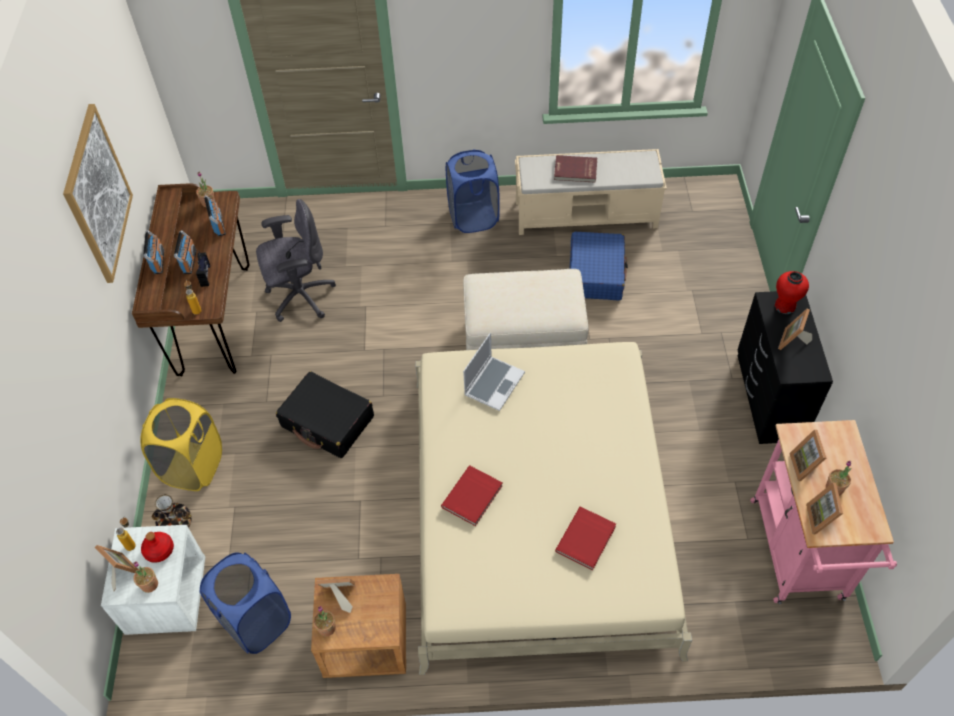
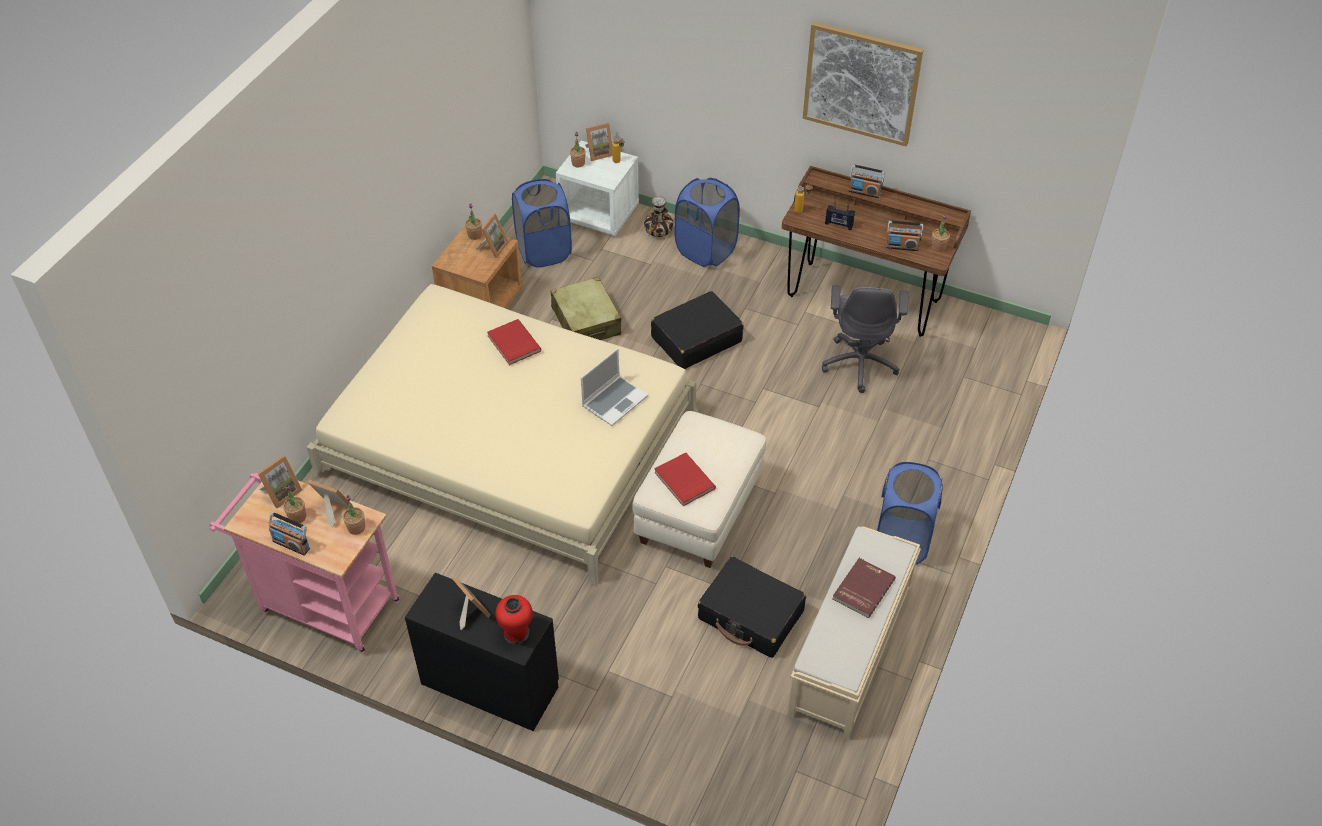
camera: 115 degrees right, 5 degrees down
(159, 550) = (601, 173): red bottle -> none
(189, 262) = (863, 219): radio -> radio (291, 544)
(193, 467) = (706, 250): yellow laundry basket -> blue laundry basket
(347, 525) = (586, 321): none -> beige suitcase
(494, 383) = (614, 401): laptop -> laptop turned 105 degrees counterclockwise
(586, 539) = (422, 396): red book -> red book (683, 481)
(596, 273) = (751, 615): blue suitcase -> black suitcase
(806, 436) = (356, 528): none -> potted plant
(822, 519) = (281, 493): picture frame -> picture frame turned 105 degrees clockwise

